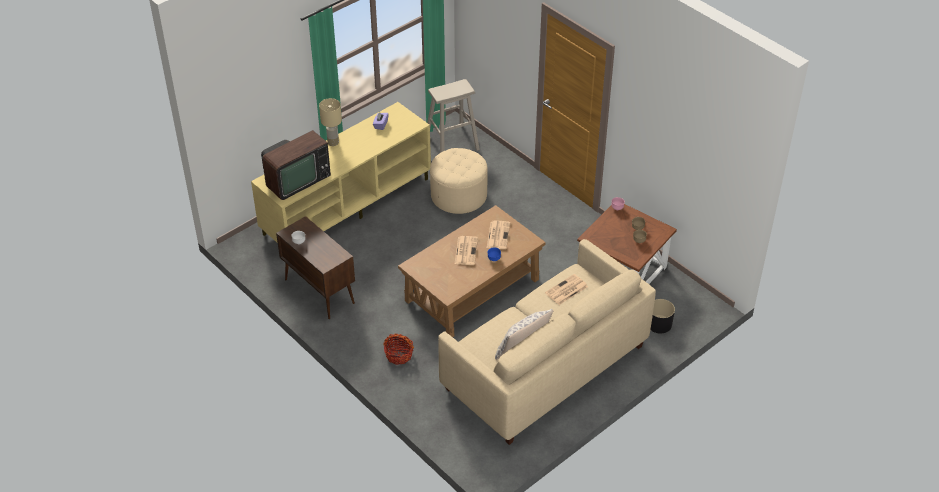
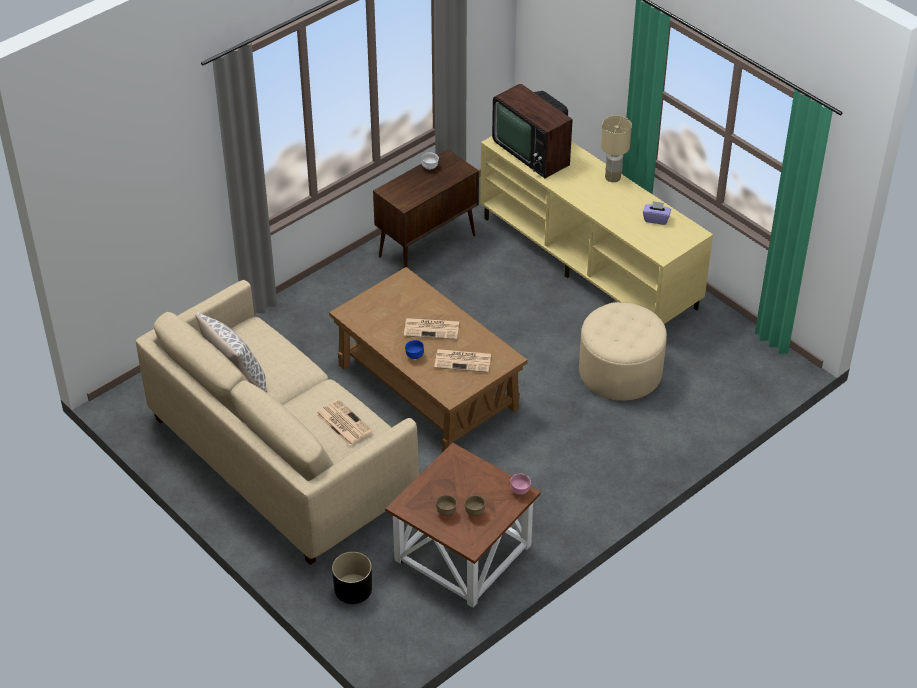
camera: 90 degrees right, 0 degrees up
(398, 355) = (314, 319): basket -> none
(452, 142) = (741, 364): beige stool -> none

